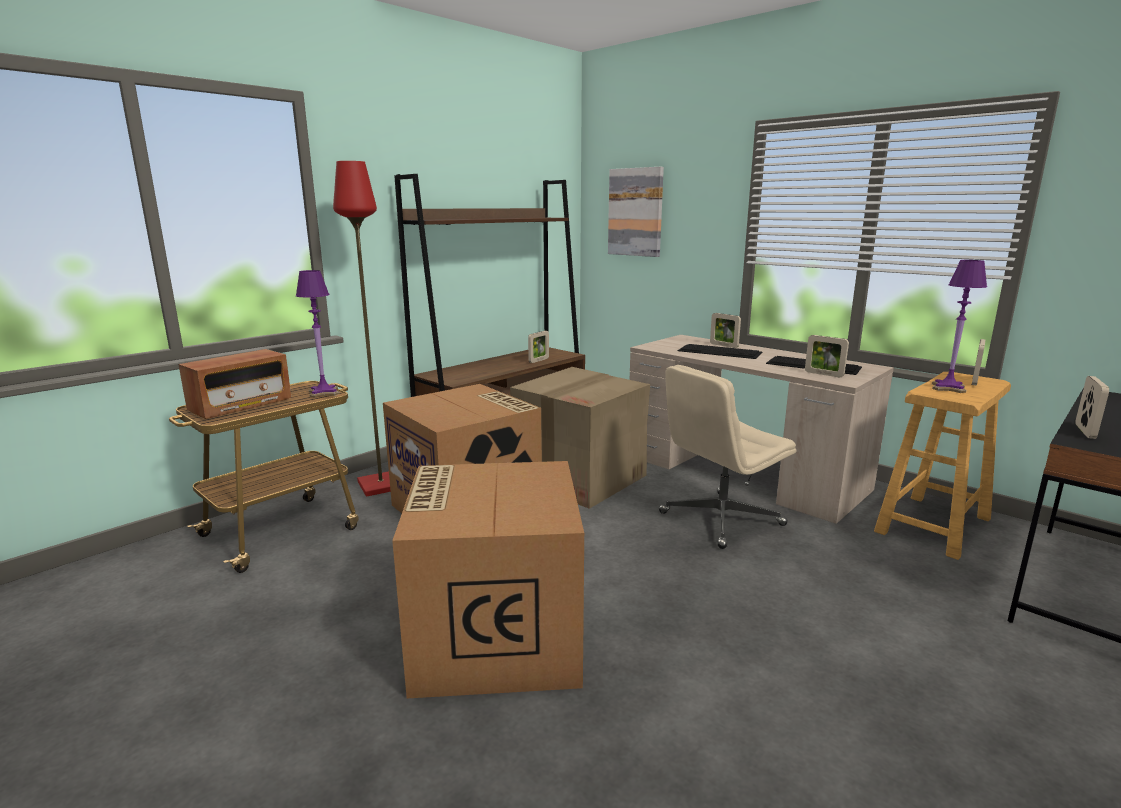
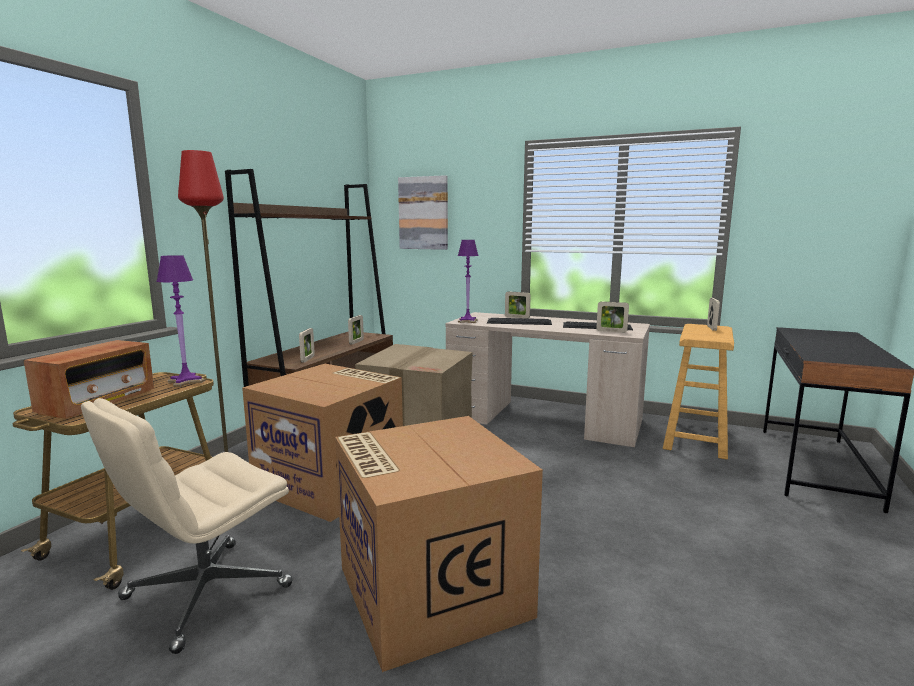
camera: 20 degrees left, 5 degrees down
(720, 519) = (552, 457): beige office chair -> beige office chair (205, 593)
(948, 388) = (702, 333): purple table lamp -> purple table lamp (468, 321)
(1085, 431) = (812, 351): picture frame -> picture frame (307, 359)

